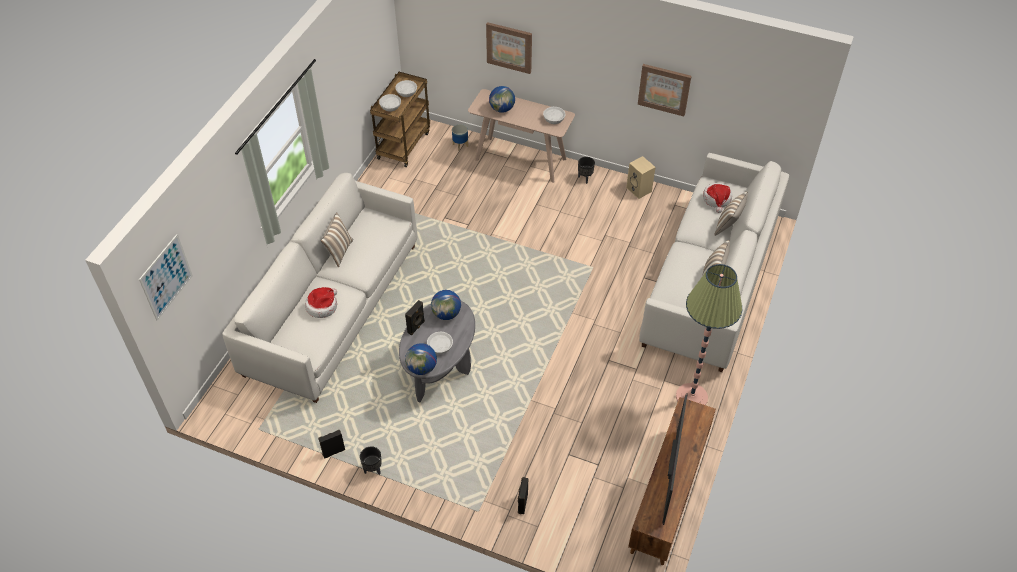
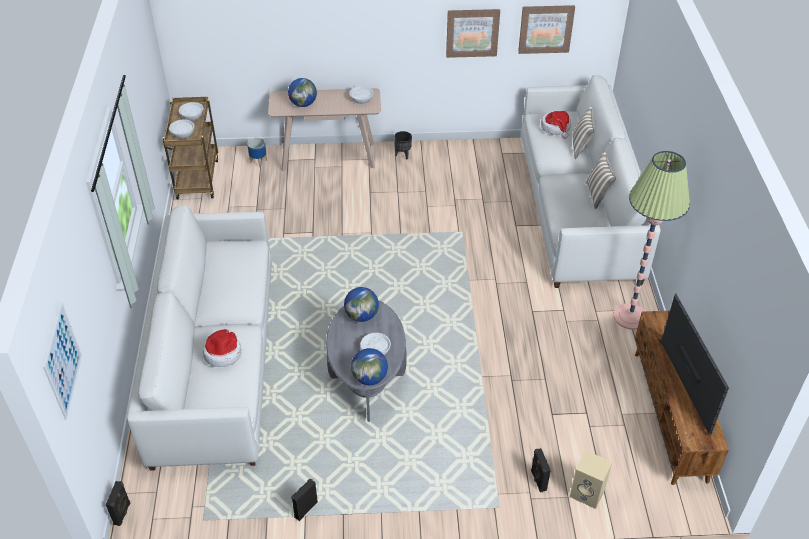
camera: 25 degrees left, 5 degrees down
(339, 252) = (207, 292): pillow -> none
(372, 469) = (360, 511): black planter -> none
(416, 327) = (338, 339): black speaker -> black speaker (123, 513)
(509, 47) = (297, 34): picture -> picture (545, 28)
(639, 190) = (461, 150): beige speaker -> beige speaker (588, 493)

